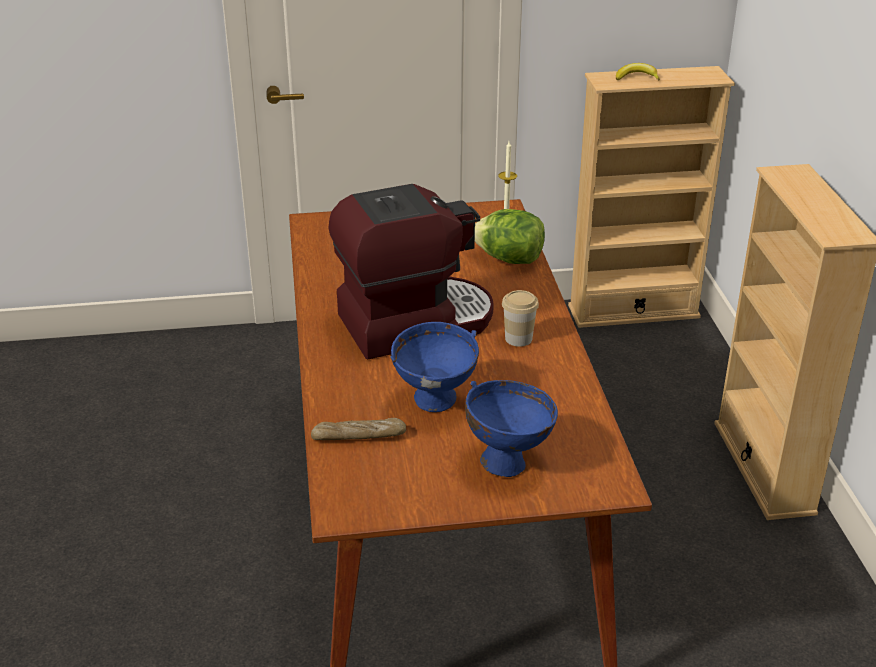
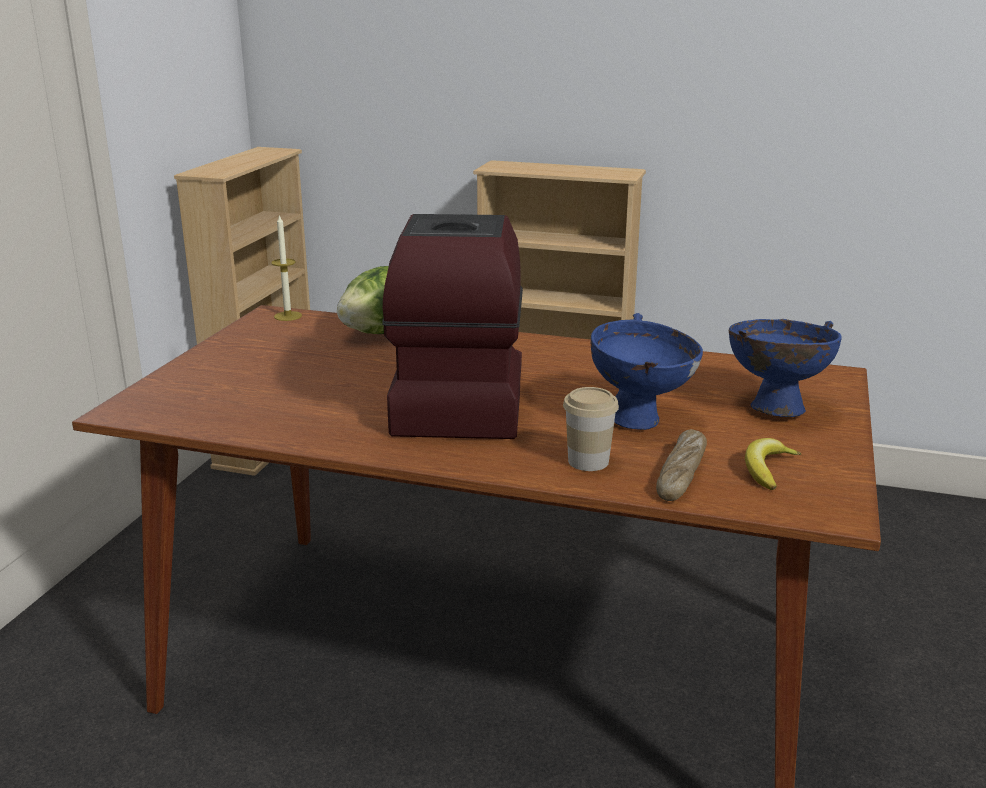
camera: 65 degrees left, 10 degrees down
(518, 339) = (546, 360): cup -> cup (588, 461)
(637, 77) = (228, 164): banana -> banana (767, 469)

